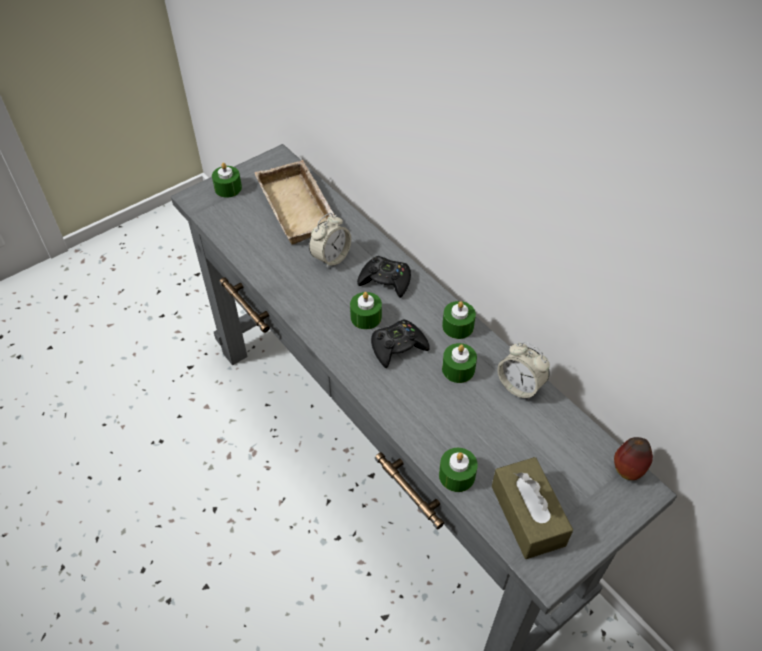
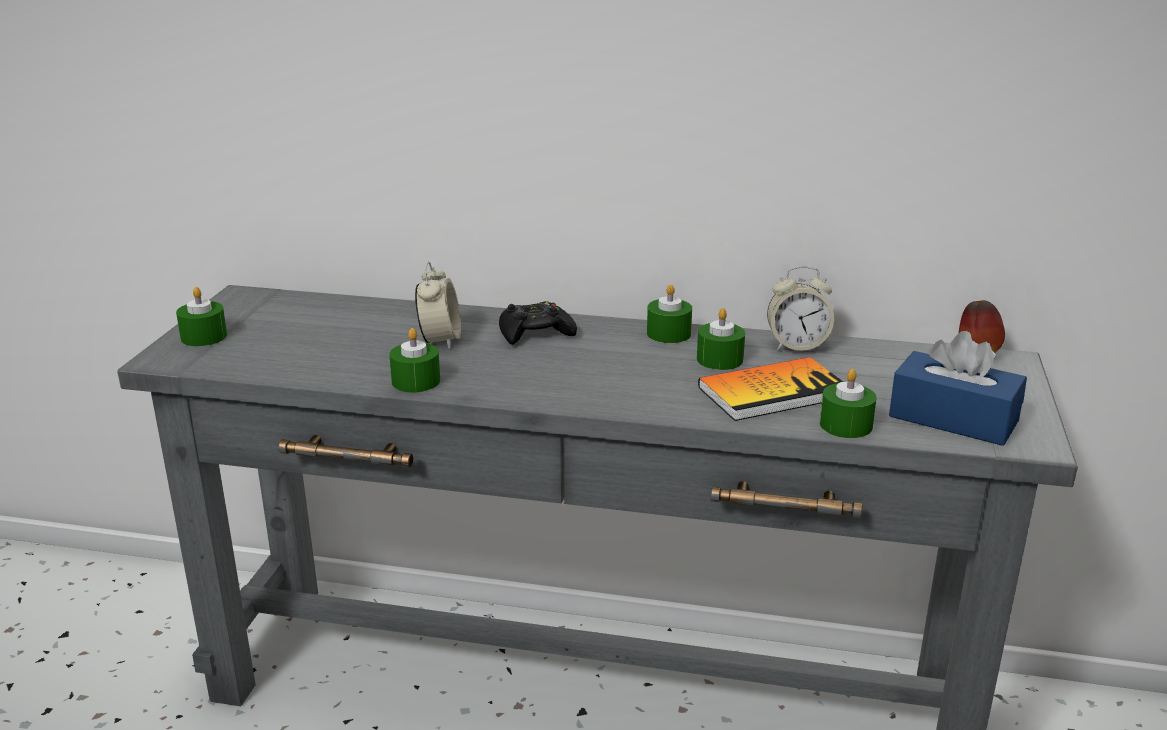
camera: 40 degrees left, 25 degrees down
(300, 208) = (336, 320): beige tray -> none
(366, 317) = (557, 364): green candle -> green candle (416, 381)
(398, 347) = (630, 370): black game controller -> none
(452, 418) = (772, 392): none -> book
(527, 515) = (953, 418): brown tissue box -> blue tissue box

